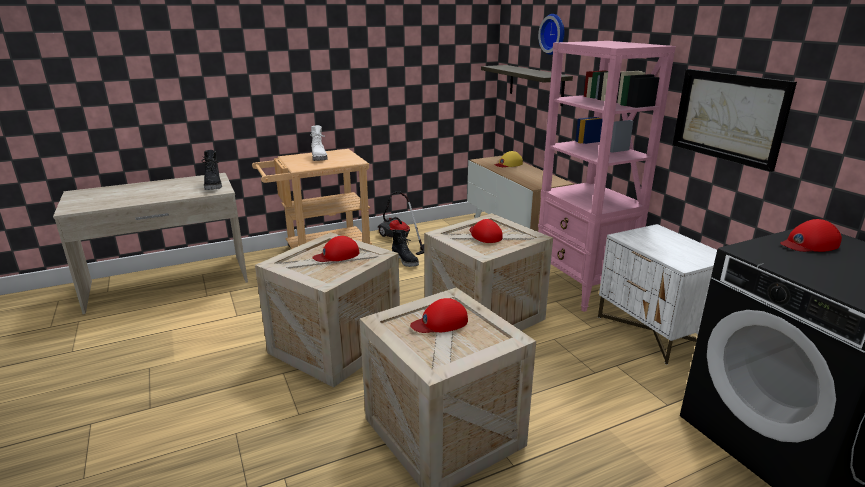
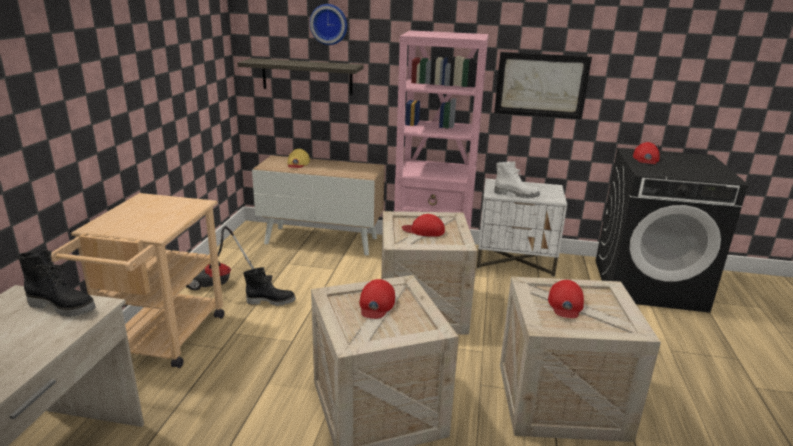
camera: 55 degrees left, 0 degrees up
(319, 158) = (142, 214): white boot -> white boot (516, 194)

